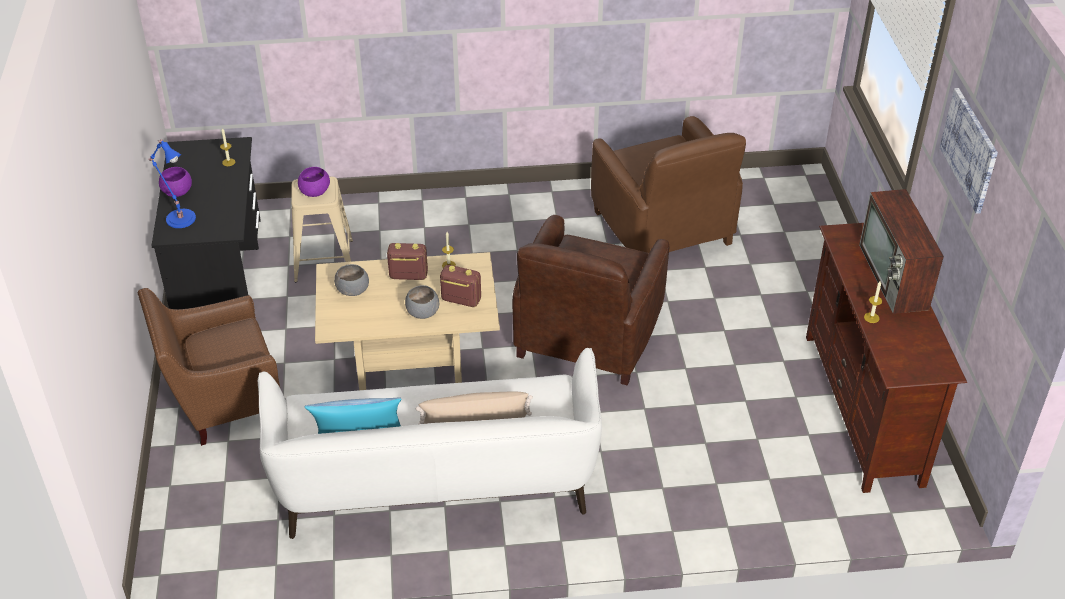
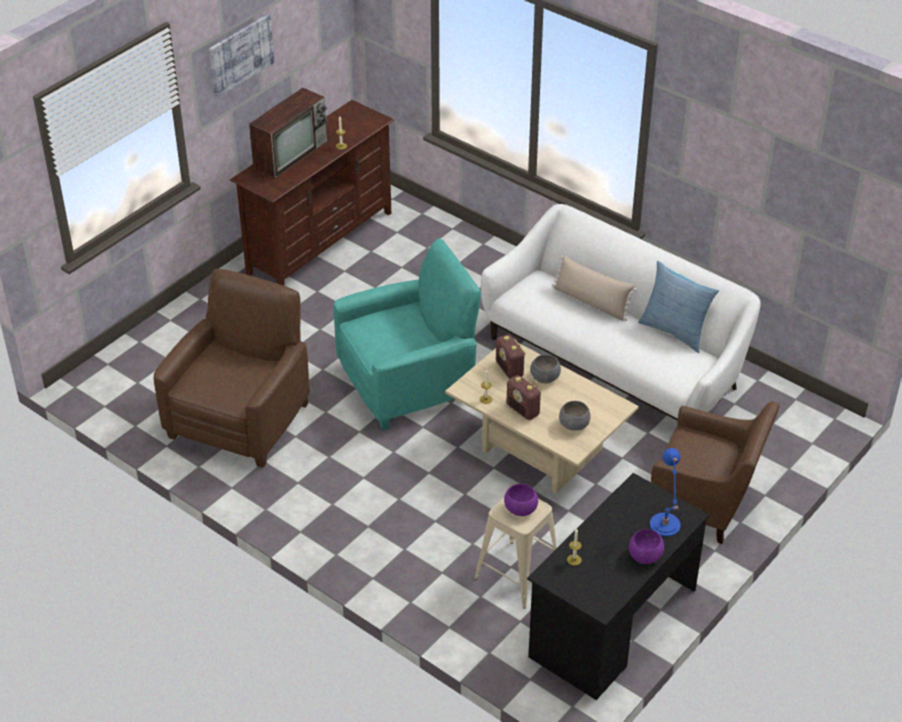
camera: 135 degrees left, 0 degrees up
(587, 337) = (408, 382): brown armchair -> turquoise armchair

